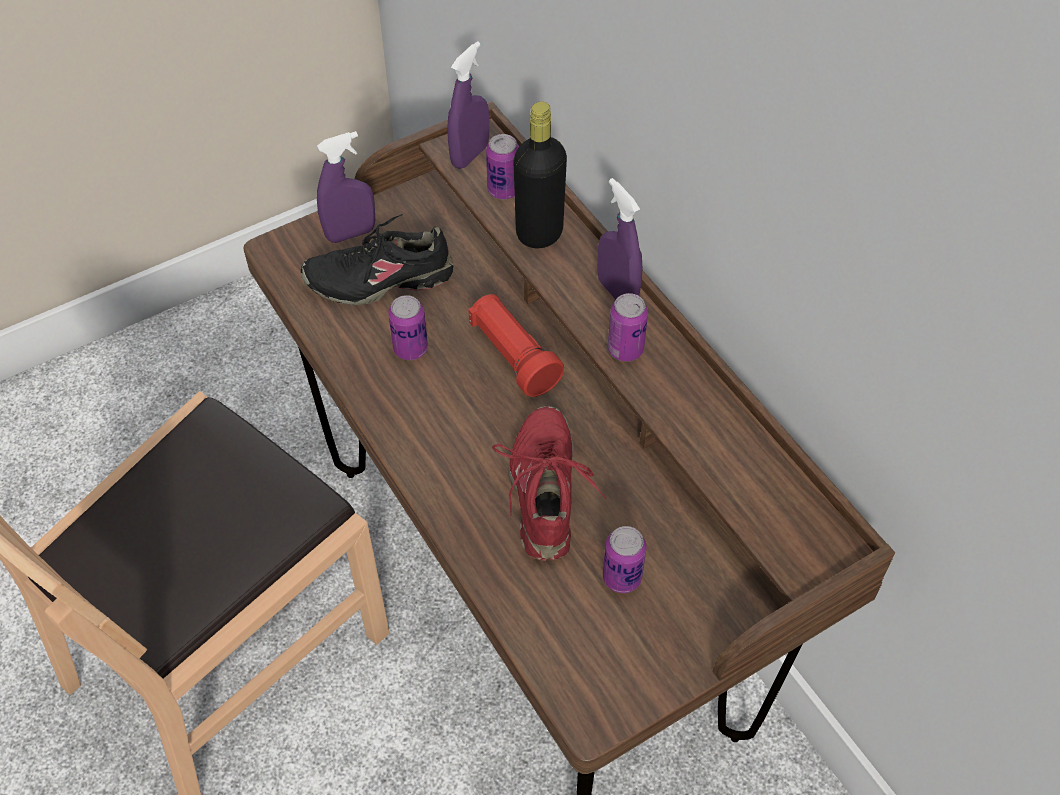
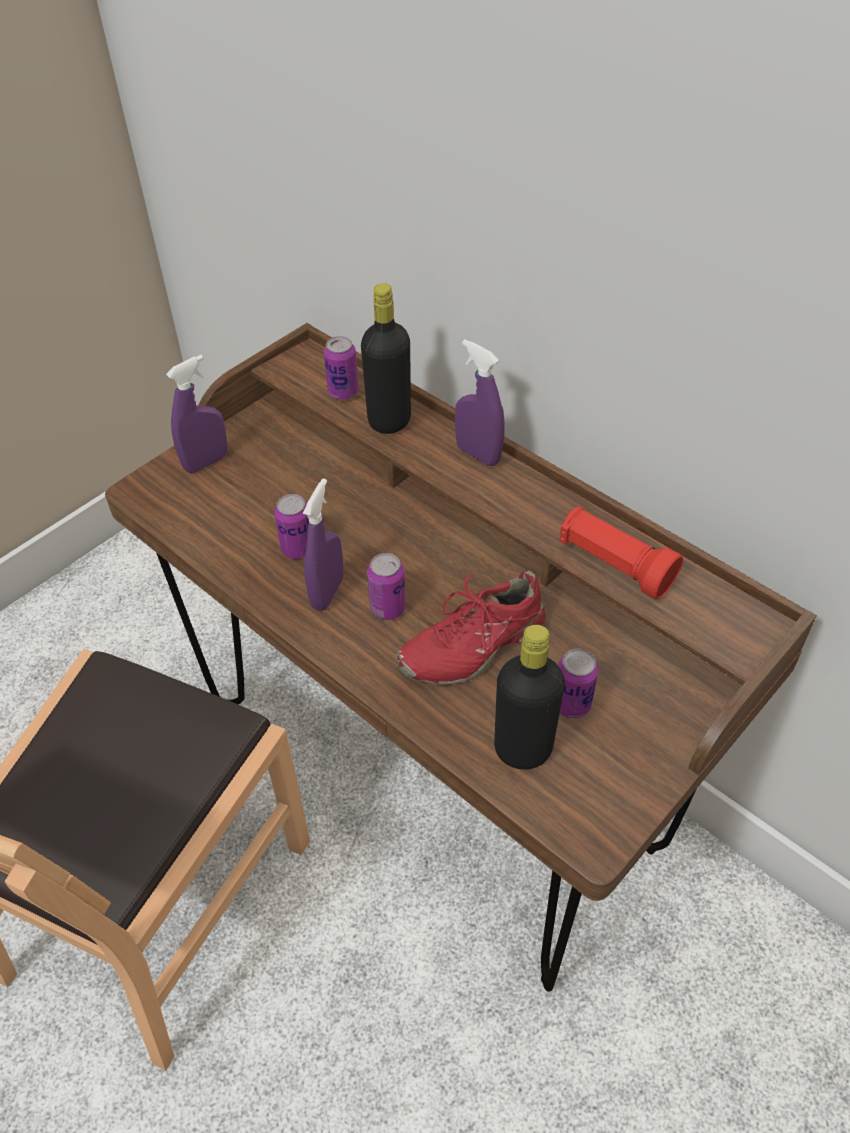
camera: 15 degrees left, 5 degrees down
(379, 279) = (247, 495): black shoe -> none
(470, 155) = (301, 370): purple spray bottle -> purple spray bottle (327, 592)
(513, 356) = (396, 534): red flashlight -> red flashlight (614, 565)
(546, 491) = (472, 644): red shoe -> red shoe turned 105 degrees counterclockwise
(557, 609) = (523, 749): none -> black bottle
(625, 349) = (505, 500): can -> can (388, 608)

